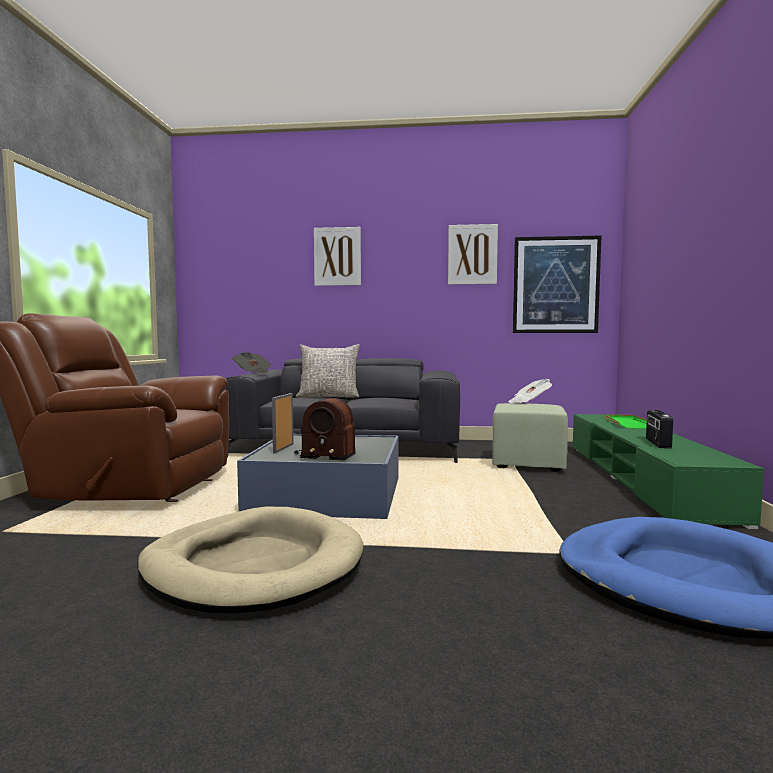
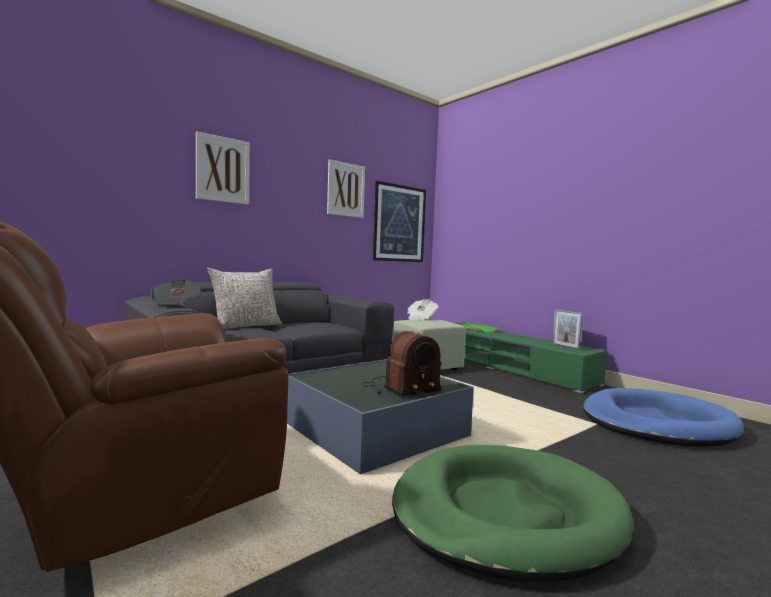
camera: 45 degrees left, 0 degrees up
(253, 566) = (505, 514): beige dog bed -> green dog bed
(283, 448) = (345, 390): picture frame -> picture frame (565, 346)
(657, 443) = (531, 341): radio -> none

